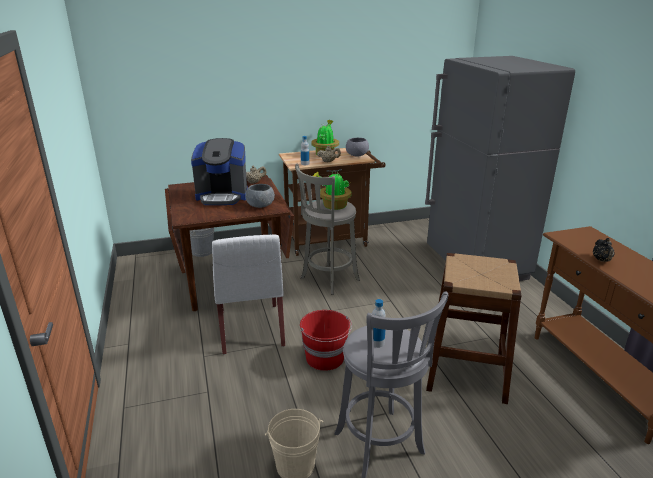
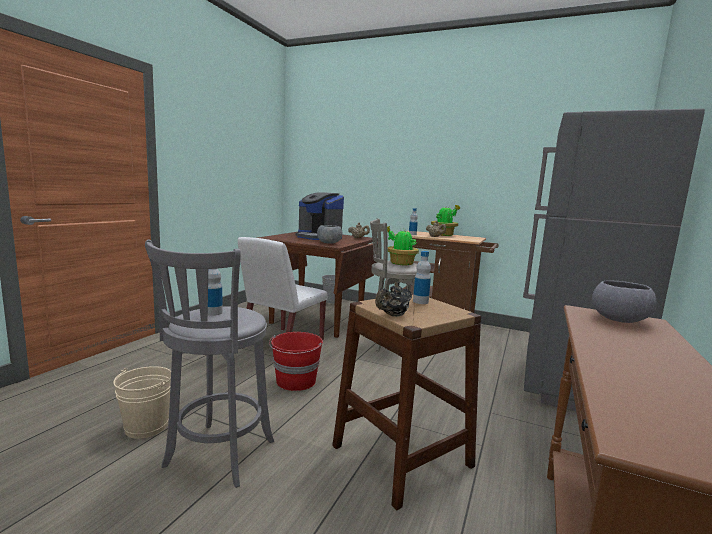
camera: 40 degrees right, 15 degrees down
(357, 155) = (471, 239): grey bowl -> grey bowl (619, 320)
(470, 262) = (420, 302): none -> bottle
(602, 260) = (598, 338): black teapot -> black teapot (393, 315)

